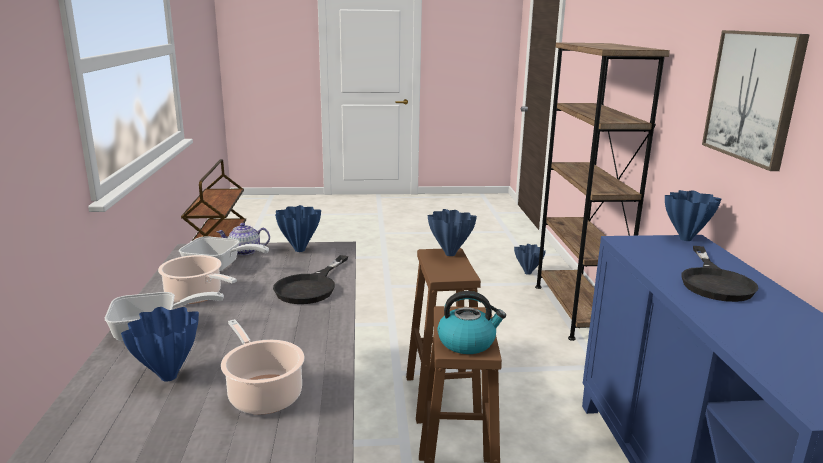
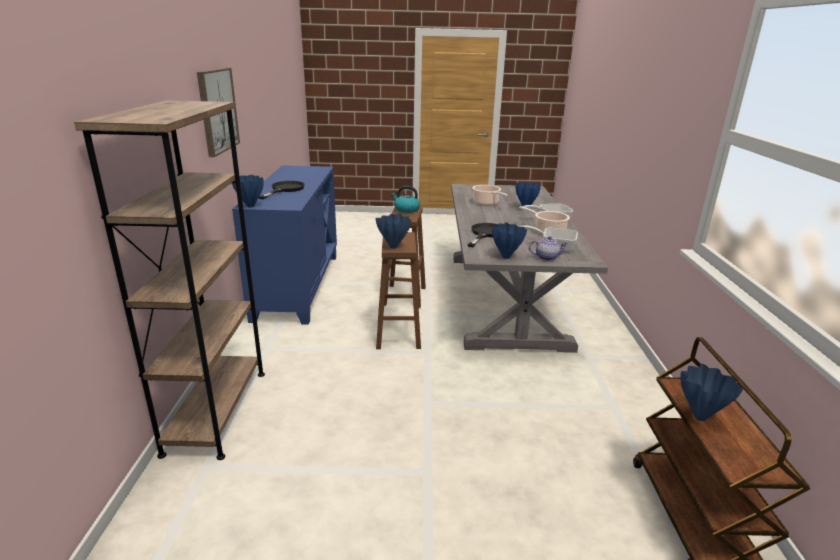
camera: 175 degrees left, 5 degrees up
(528, 273) = (202, 495): blue vase -> blue vase (698, 417)

